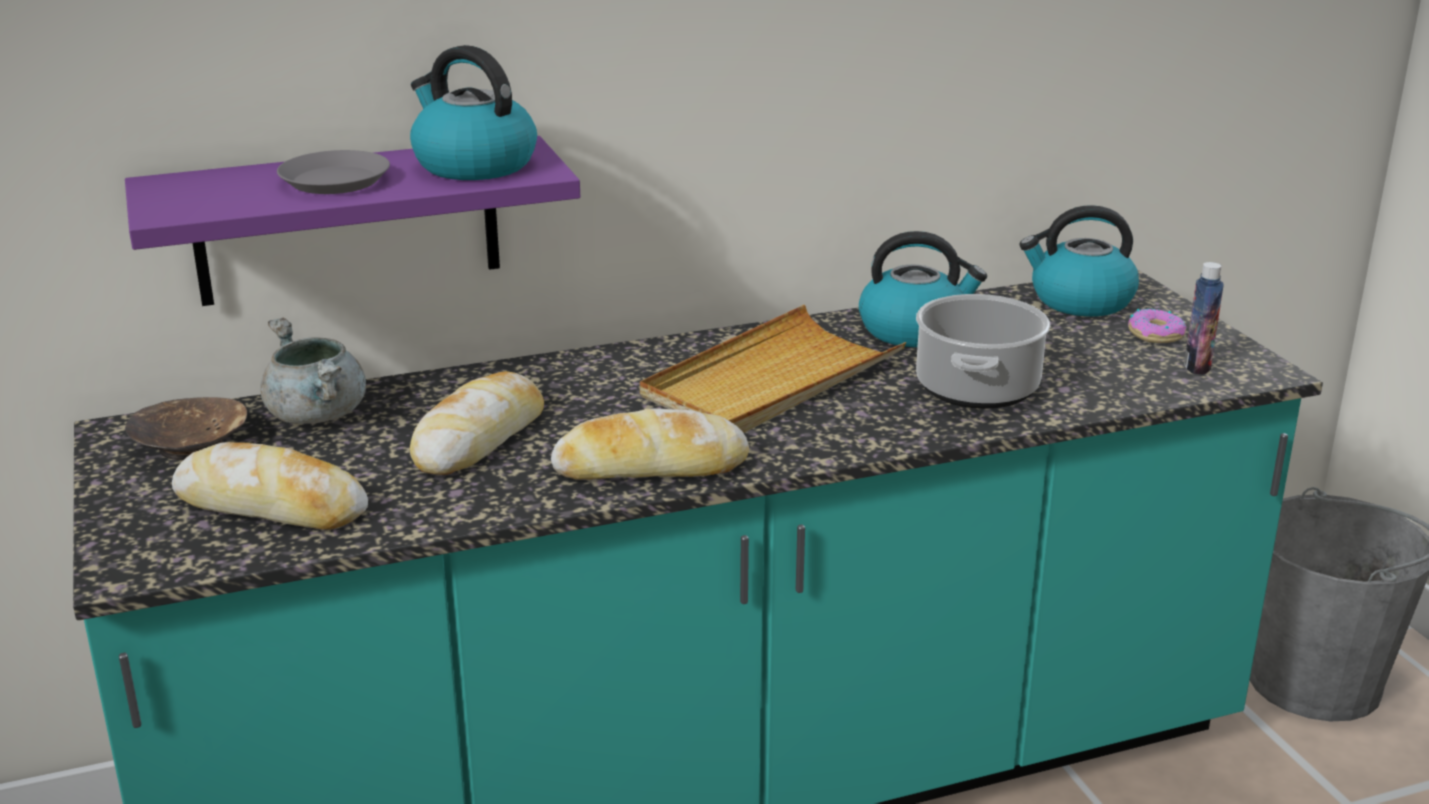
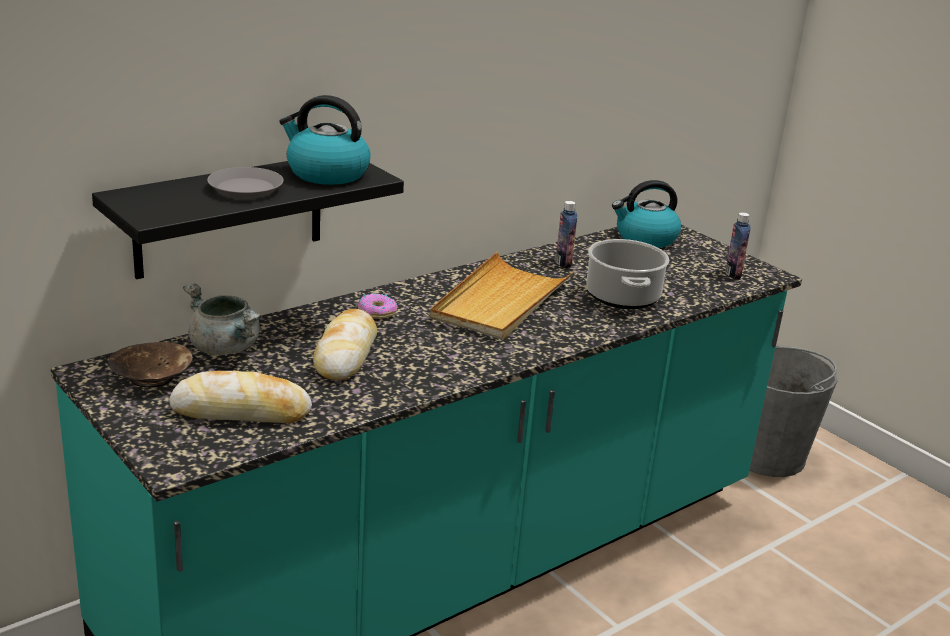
camera: 20 degrees left, 0 degrees up
(347, 221) = (230, 214): purple shelf -> black shelf
(650, 466) = (466, 362): bread -> none
(914, 330) = (563, 263): kettle -> bottle
(1155, 334) = (699, 256): donut -> donut (377, 312)

